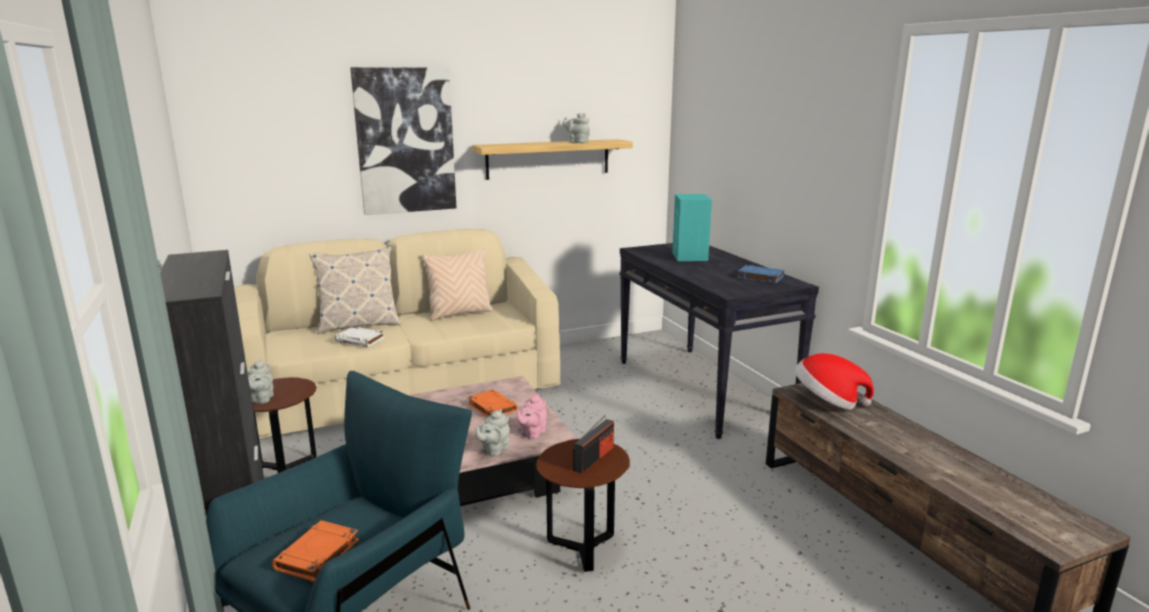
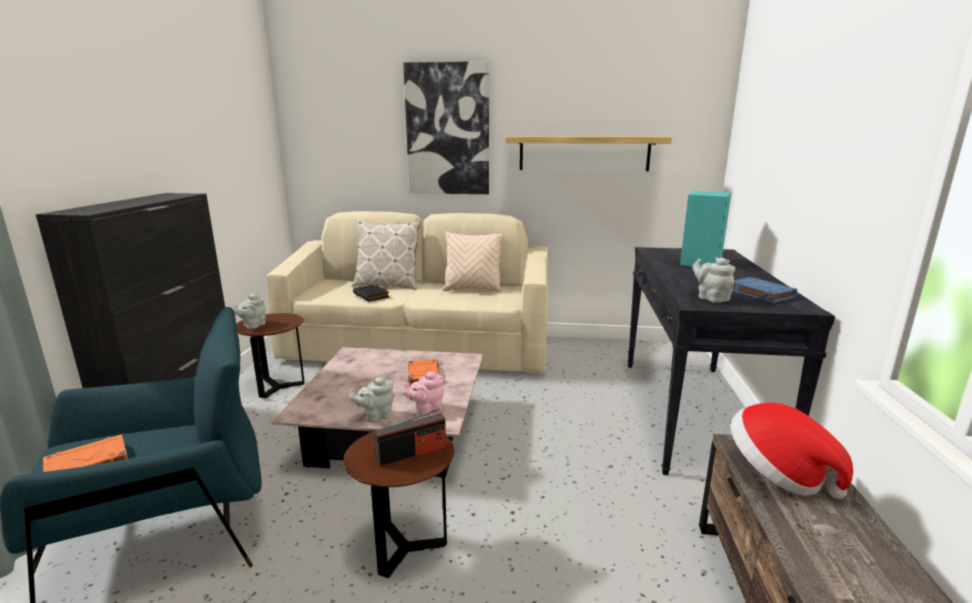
camera: 30 degrees right, 0 degrees up
(361, 340) = (371, 296): white book -> black book
(577, 142) = (611, 136): grey teapot -> grey teapot (711, 298)

